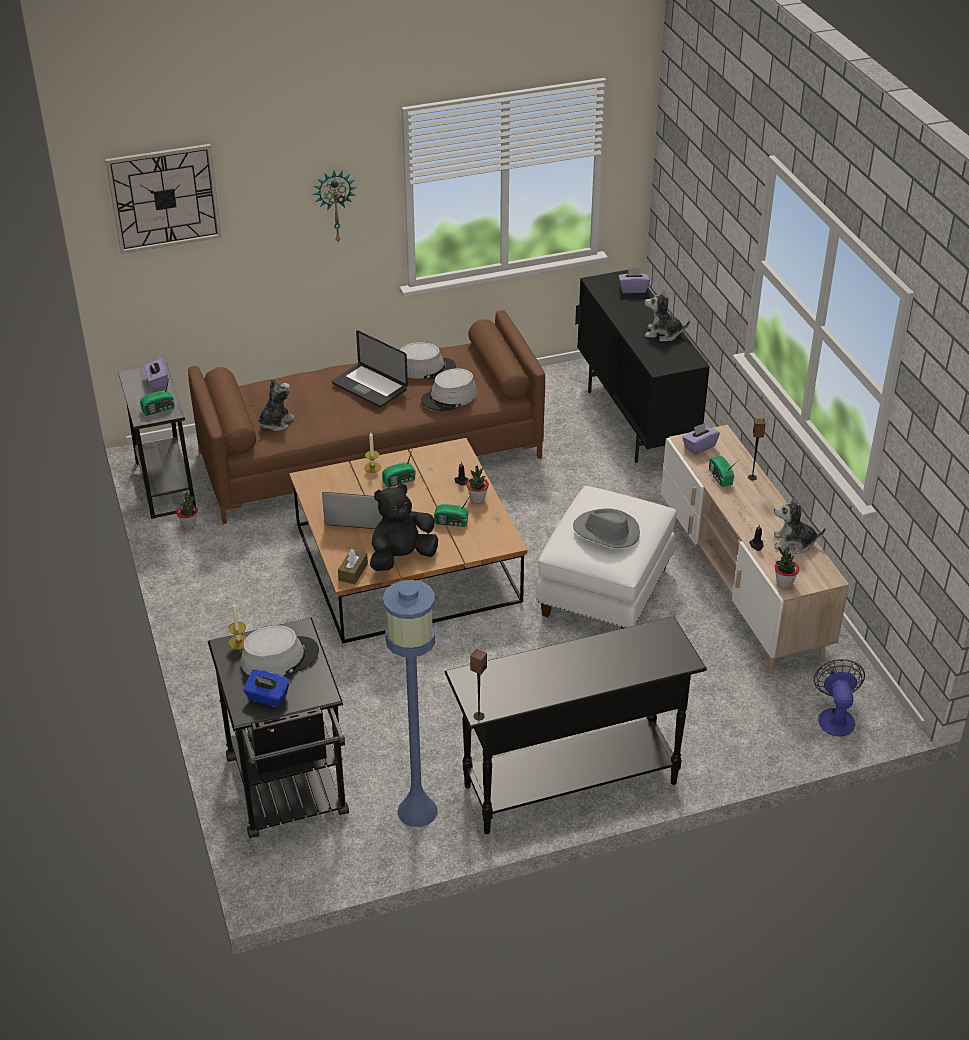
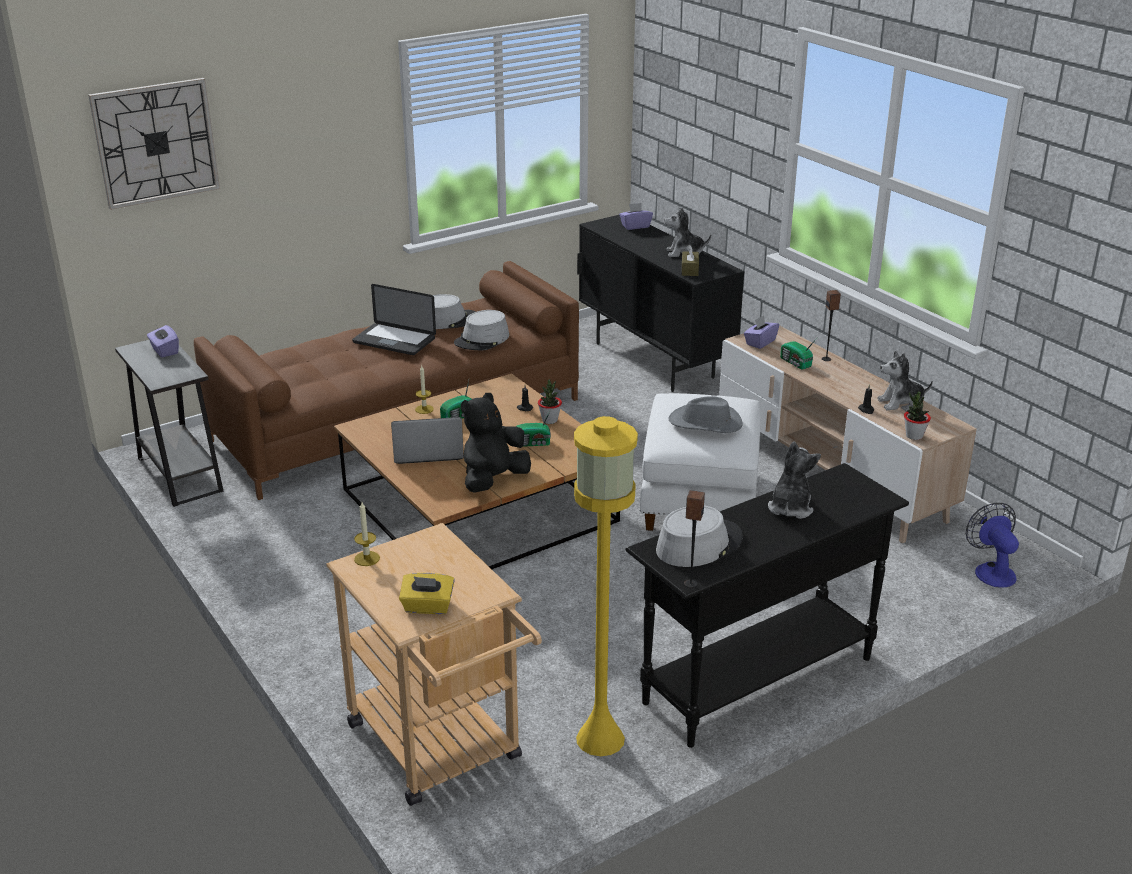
camera: 15 degrees left, 10 degrees down
(159, 409) = (176, 372): radio -> none
(189, 525) = (219, 506): potted plant -> none
(267, 697) = (427, 607): blue tissue box -> yellow tissue box
(275, 422) = (303, 382): plush toy -> plush toy (790, 507)
(279, 657) = (424, 565): grey hat -> grey hat (698, 544)
(290, 795) = (441, 750): black cart -> beige cart
(335, 205) = (336, 151): wall clock -> none
(353, 572) = (445, 501): brown tissue box -> brown tissue box (689, 270)
(417, 811) = (600, 739): blue floor lamp -> yellow floor lamp

